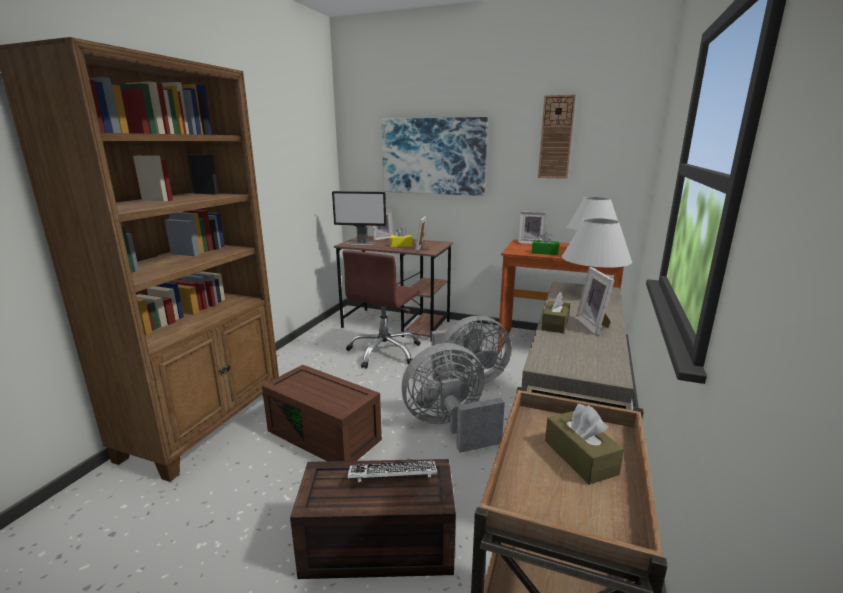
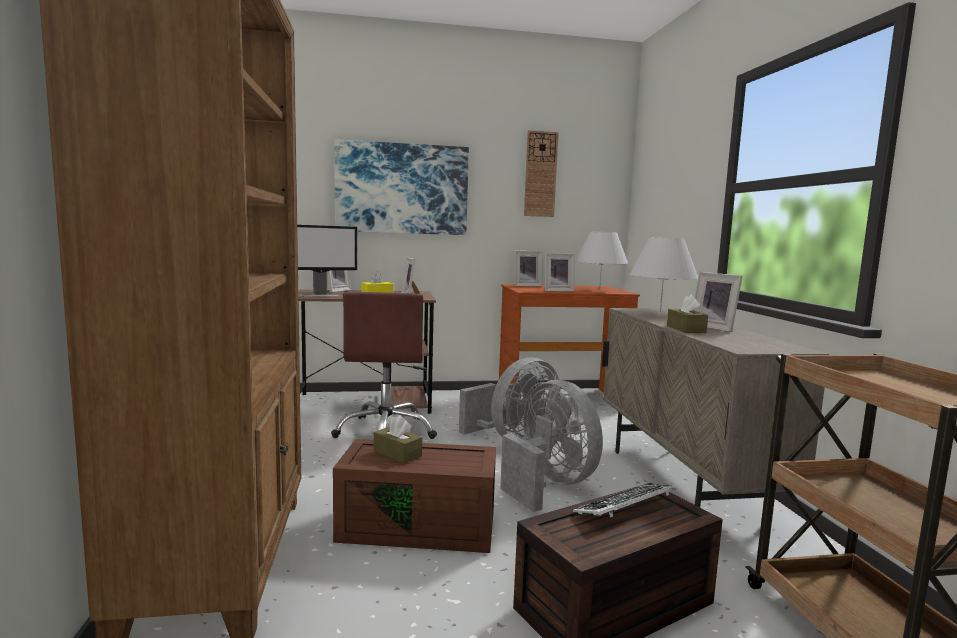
camera: 30 degrees left, 10 degrees down
(449, 426) = (549, 484): grey fan -> grey fan turned 105 degrees clockwise
(544, 252) = (557, 290): green tissue box -> picture frame
(580, 457) = (896, 387): brown tissue box -> brown tissue box (397, 453)

